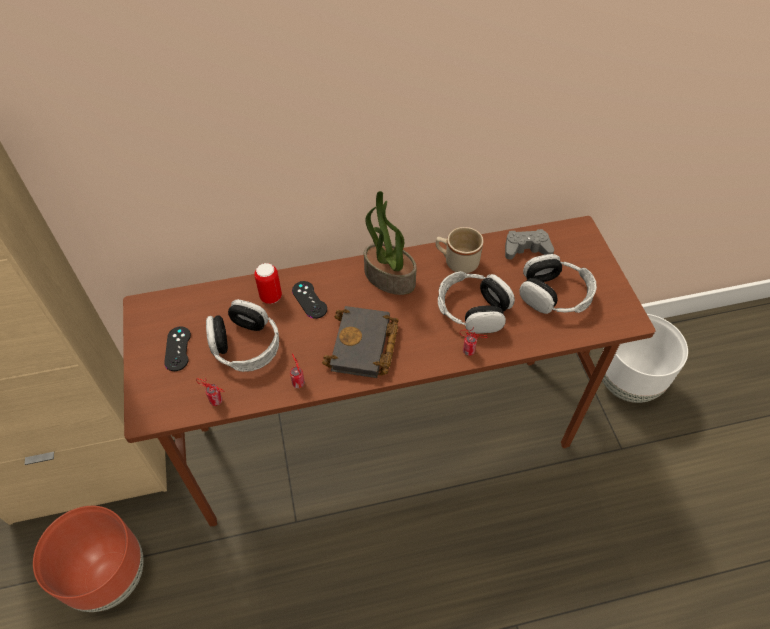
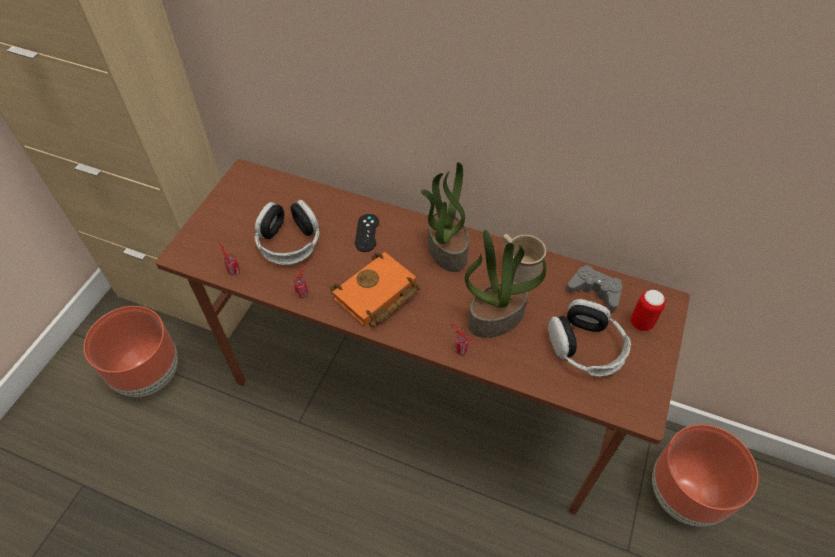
camera: 35 degrees right, 0 degrees up
(178, 348) = (241, 217): black game controller -> none
(271, 297) = (339, 214): can -> can (641, 323)
(364, 347) = (376, 296): black book -> orange book
(472, 309) = (496, 317): headphones -> potted plant
(628, 382) = (684, 495): white planter -> brown planter

